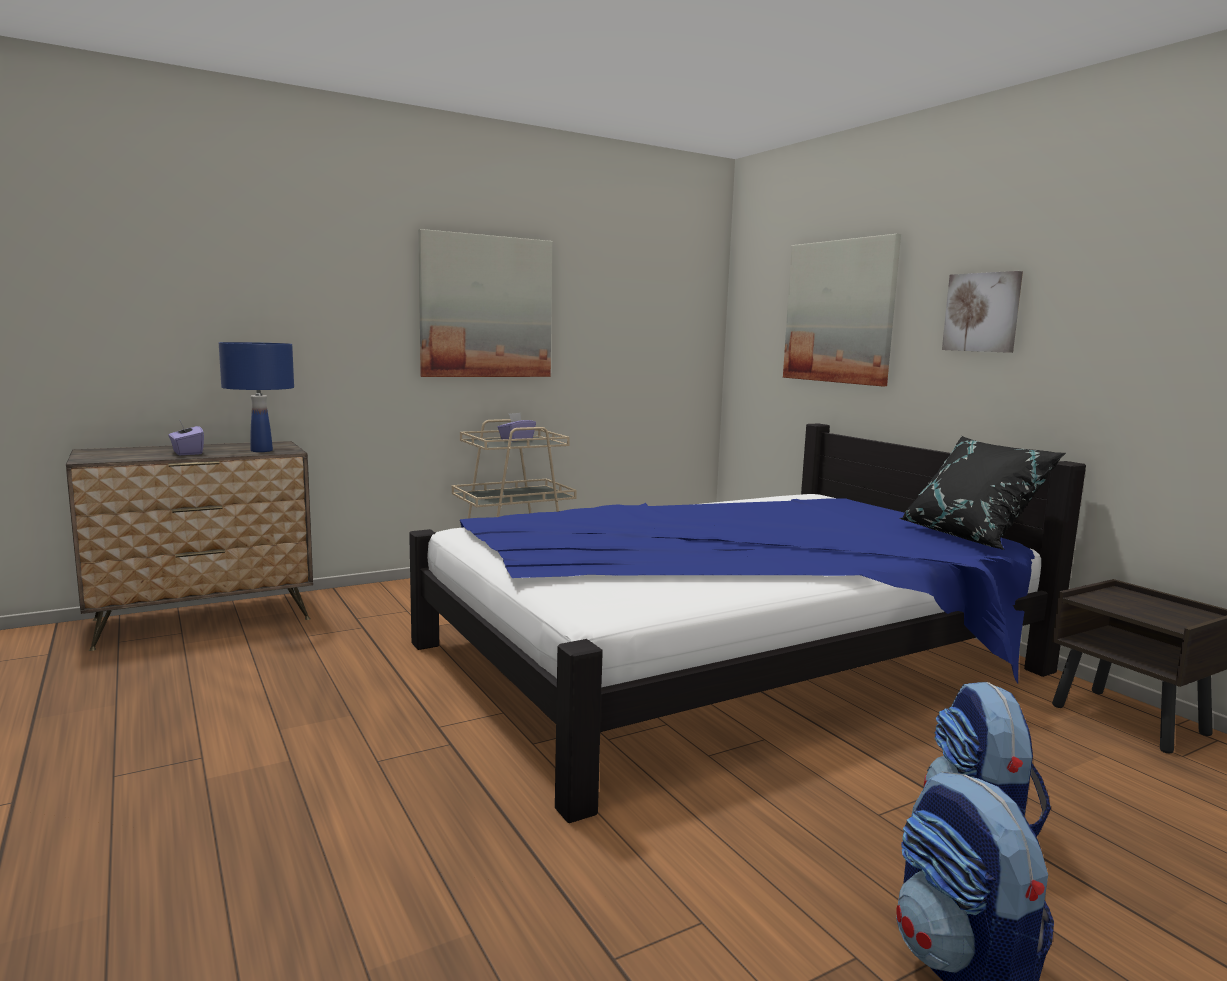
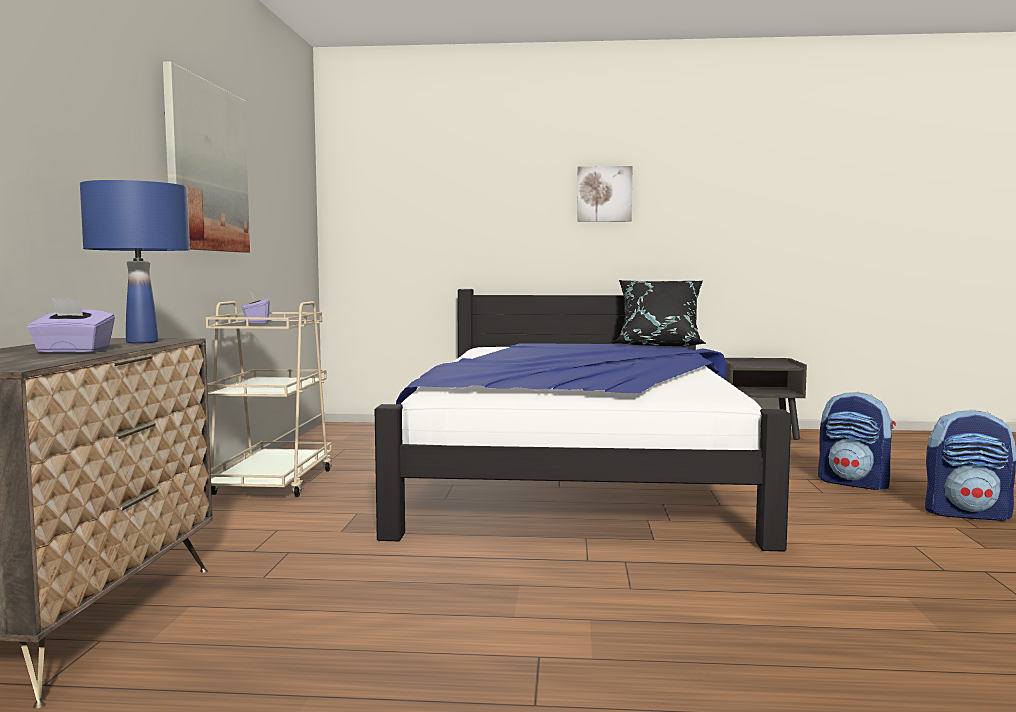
camera: 55 degrees left, 5 degrees down
(839, 312) = (468, 194): picture -> none

